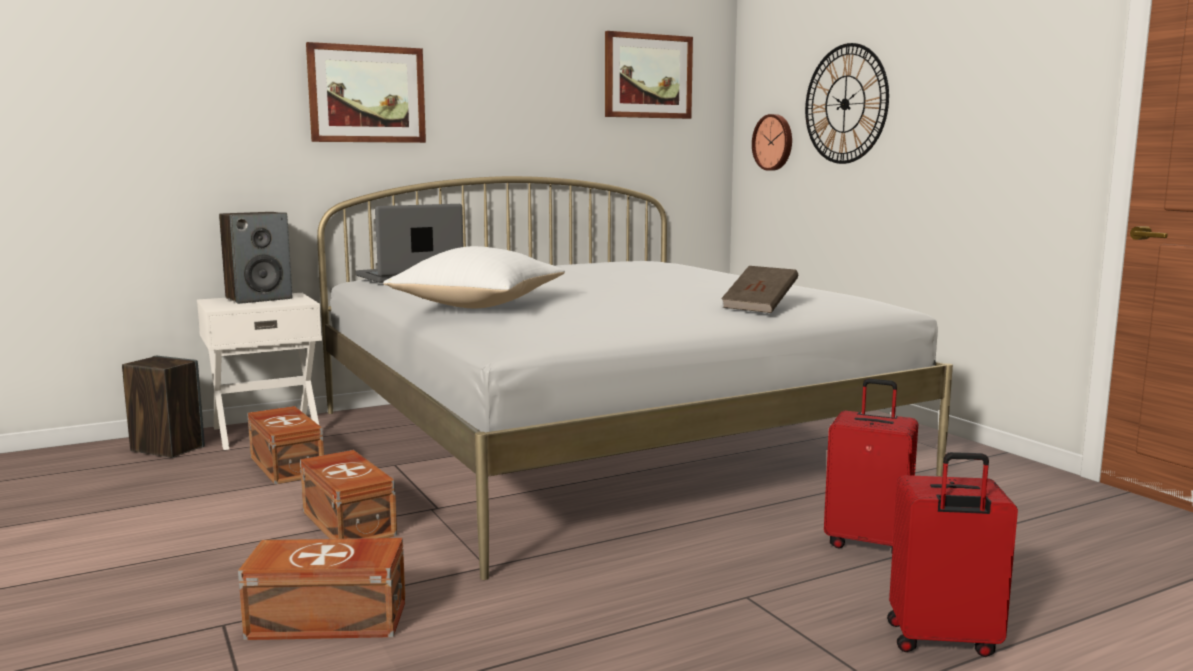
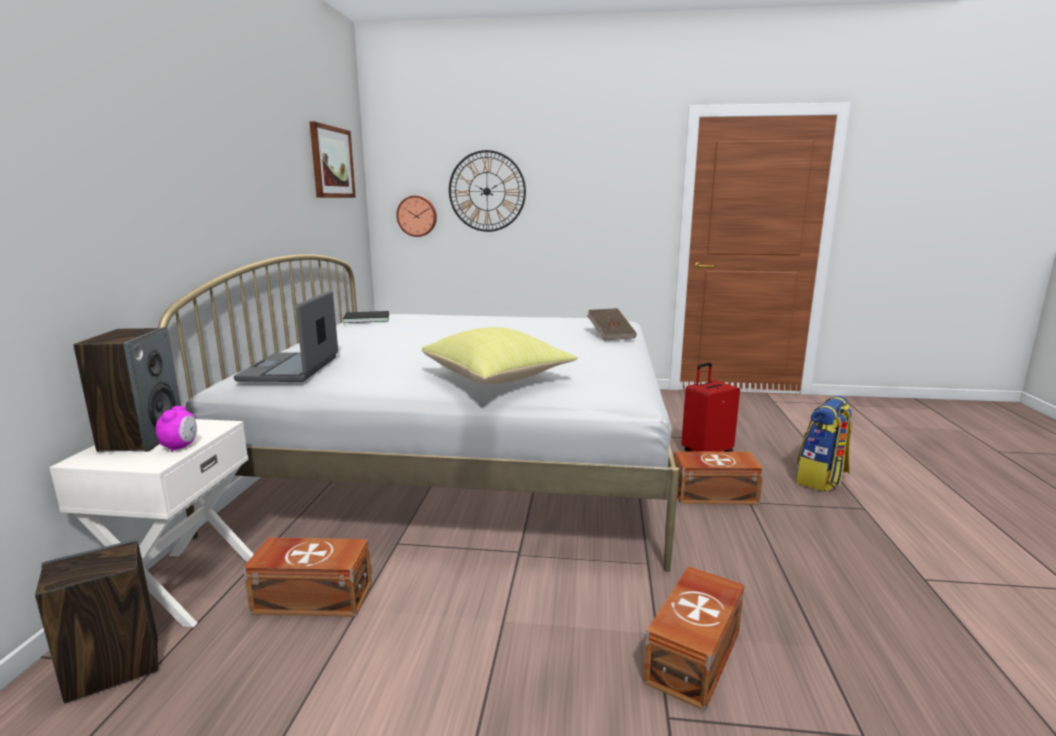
camera: 55 degrees left, 5 degrees up
(252, 305) = (180, 447): none -> alarm clock
(349, 522) = (504, 598): brown storage box -> brown storage box (712, 494)
(367, 94) = (172, 177): picture -> none
(479, 307) = (498, 379): white pillow -> yellow pillow
(619, 260) = (365, 318): none -> black book
(942, 641) = (821, 479): red suitcase -> backpack

